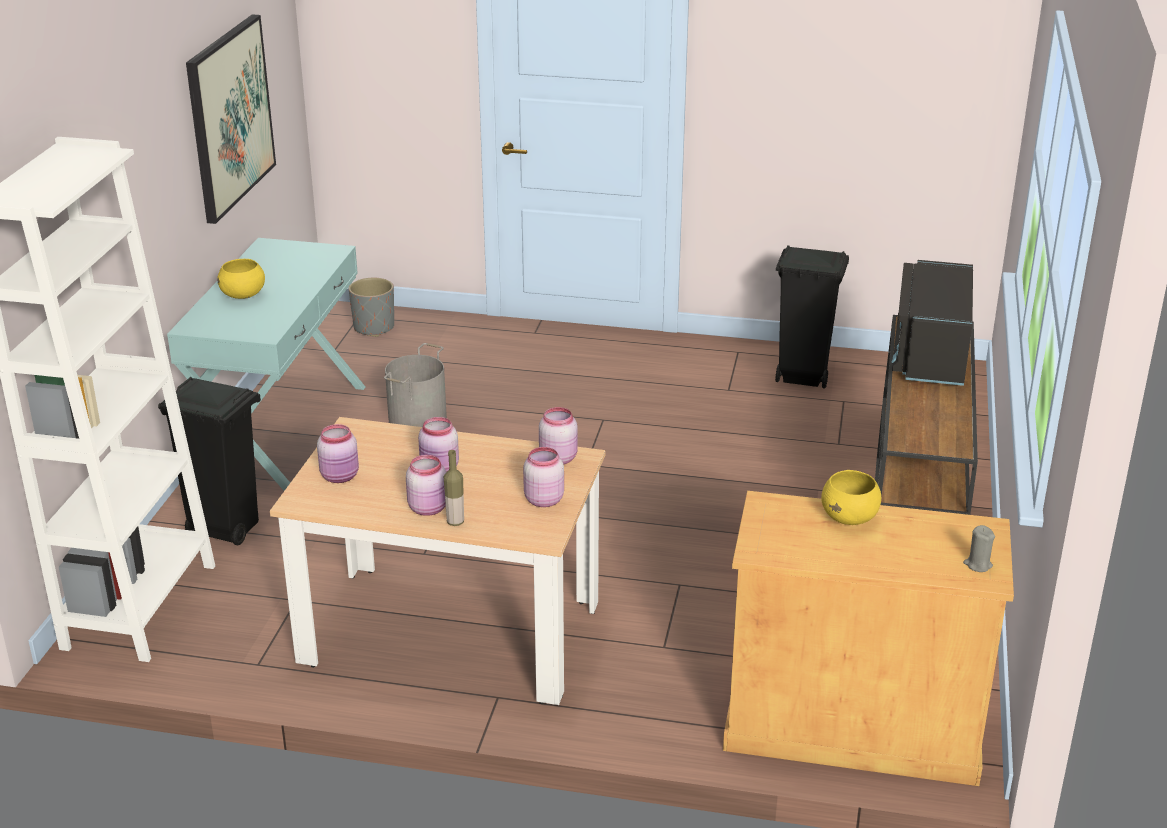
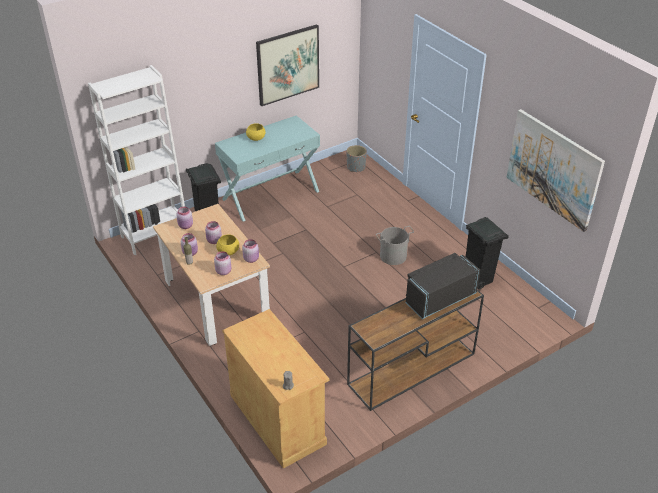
camera: 45 degrees right, 10 degrees up
(418, 419) = (317, 215): grey bucket -> grey bucket (393, 256)
(850, 518) = (280, 340): yellow bowl -> yellow bowl (228, 252)
(899, 90) = (553, 169): none -> picture

